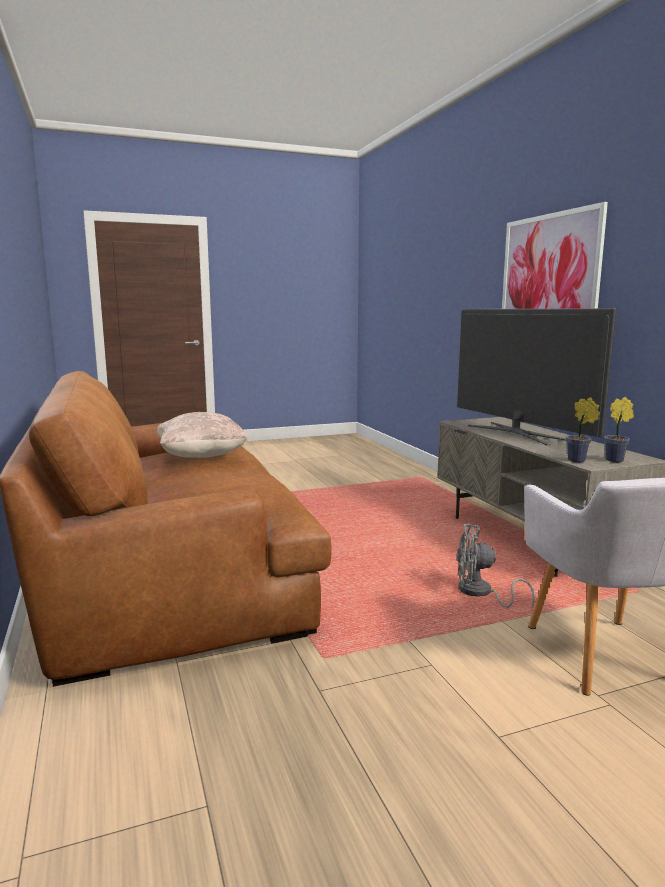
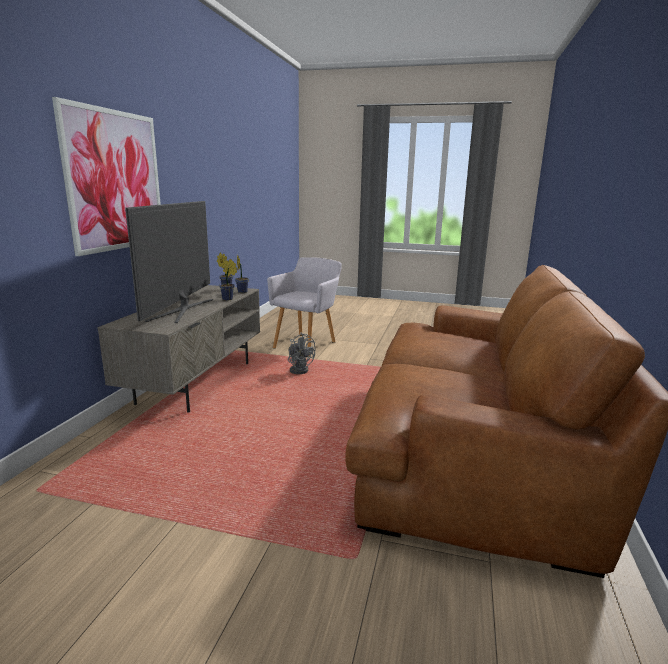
camera: 145 degrees left, 5 degrees up
(201, 456) = (436, 378): beige pillow -> none
(538, 449) = (229, 299): none -> potted plant

